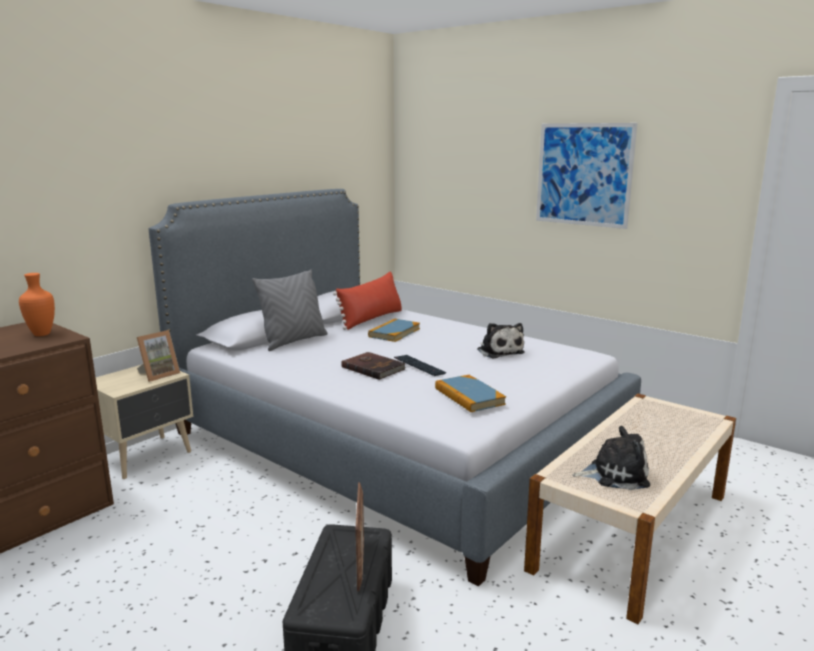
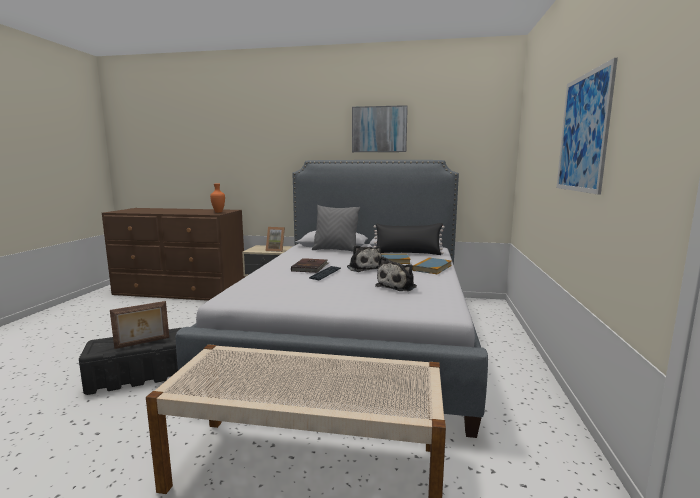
camera: 60 degrees right, 5 degrees down
(261, 147) = (379, 129): none -> picture
(371, 319) = (407, 253): red pillow -> black pillow
(469, 396) = (280, 290): book -> book (432, 268)
(614, 474) = (230, 372): plush toy -> plush toy (363, 268)

